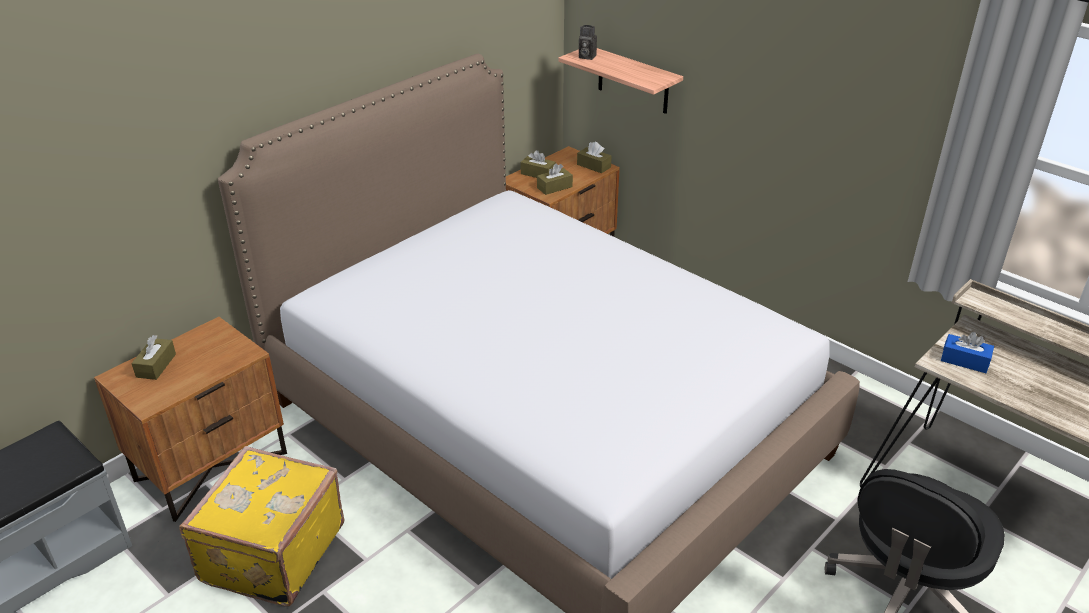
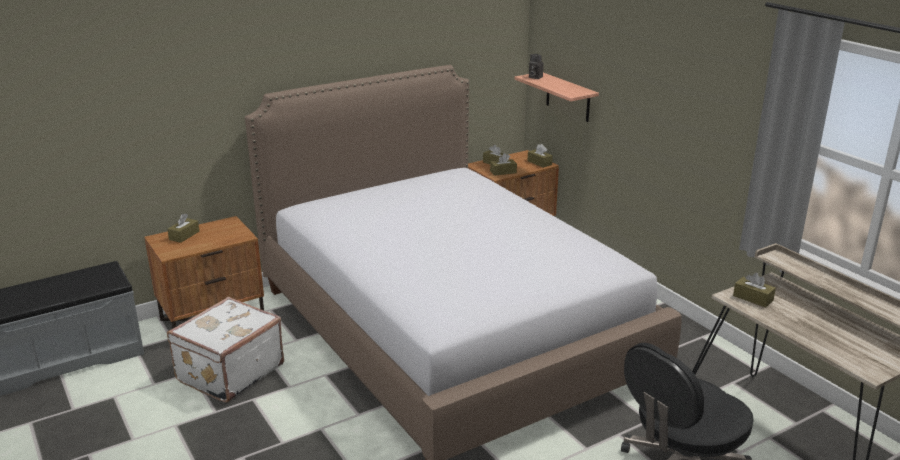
camera: 15 degrees right, 10 degrees down
(270, 553) = (229, 372): yellow suitcase -> white suitcase
(964, 360) = (753, 298): blue tissue box -> brown tissue box

